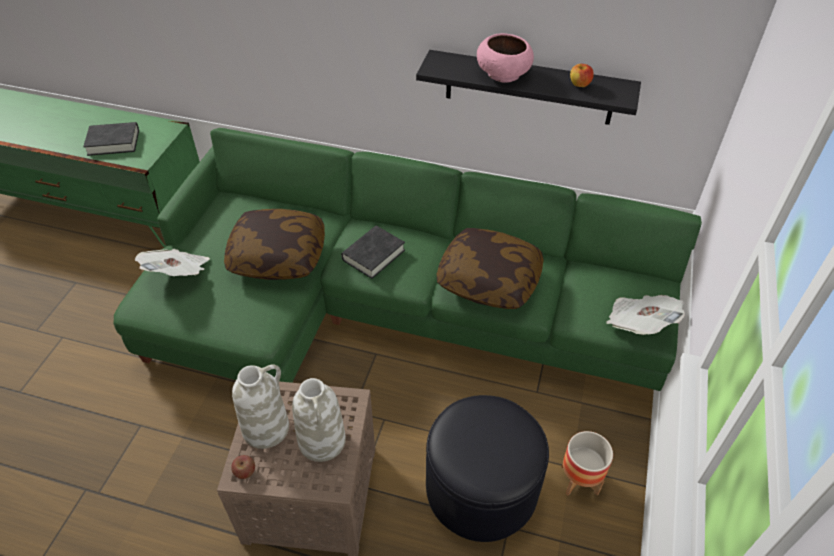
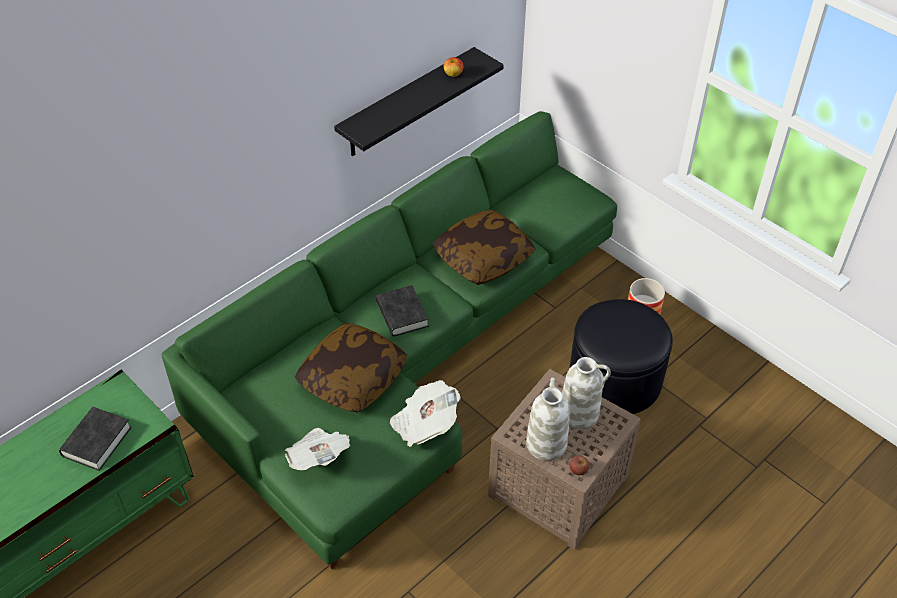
camera: 60 degrees left, 0 degrees up
(503, 73) = (405, 103): pink bowl -> none
(639, 324) = (582, 202): newspaper -> newspaper (424, 424)

